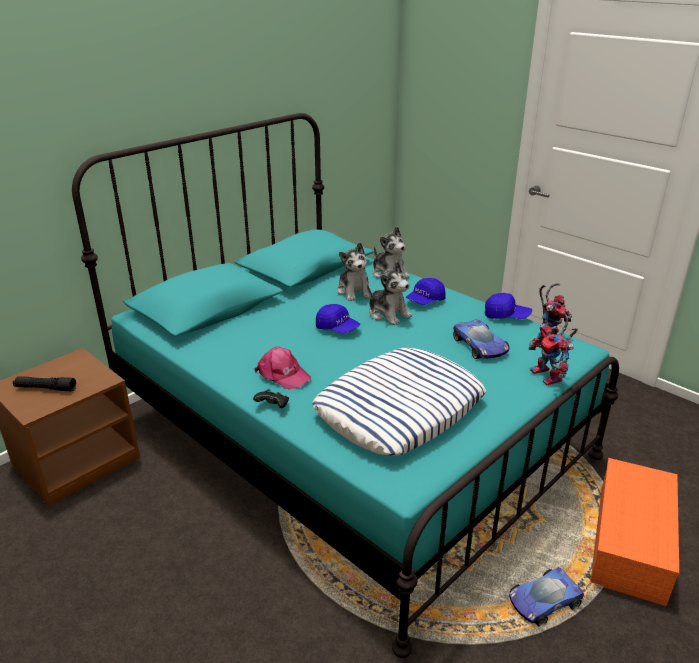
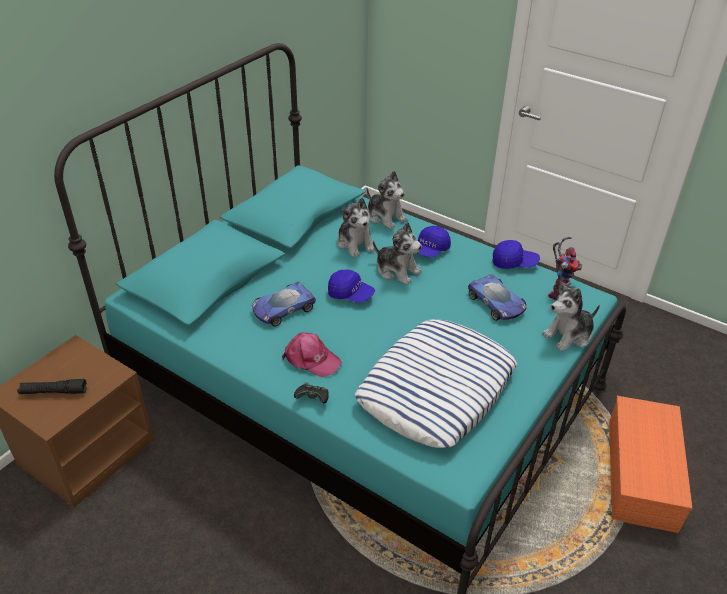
camera: 10 degrees left, 10 degrees up
(543, 601) = (573, 543): toy car -> toy car (282, 309)
(549, 377) = (568, 335): toy robot -> plush toy

